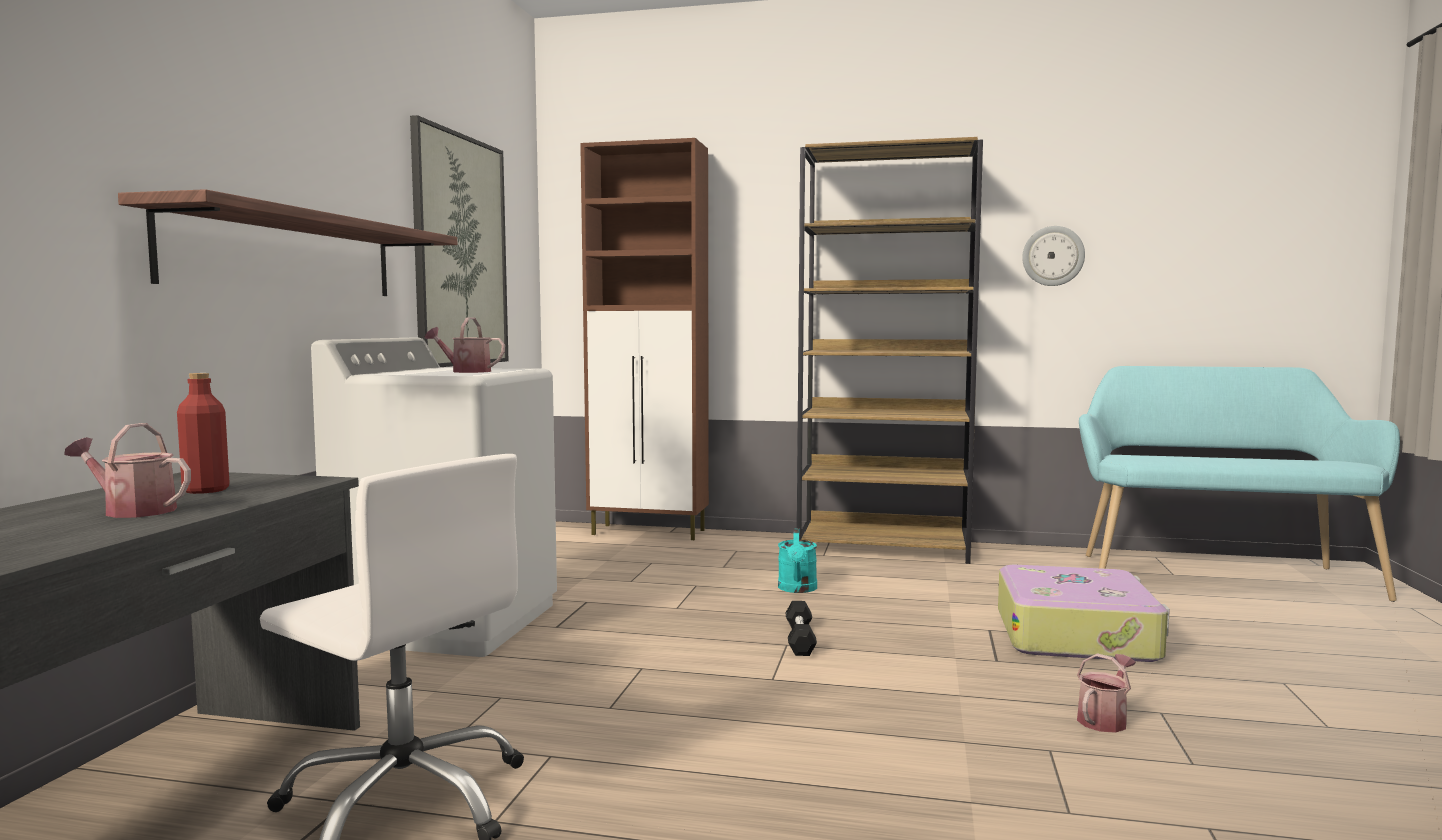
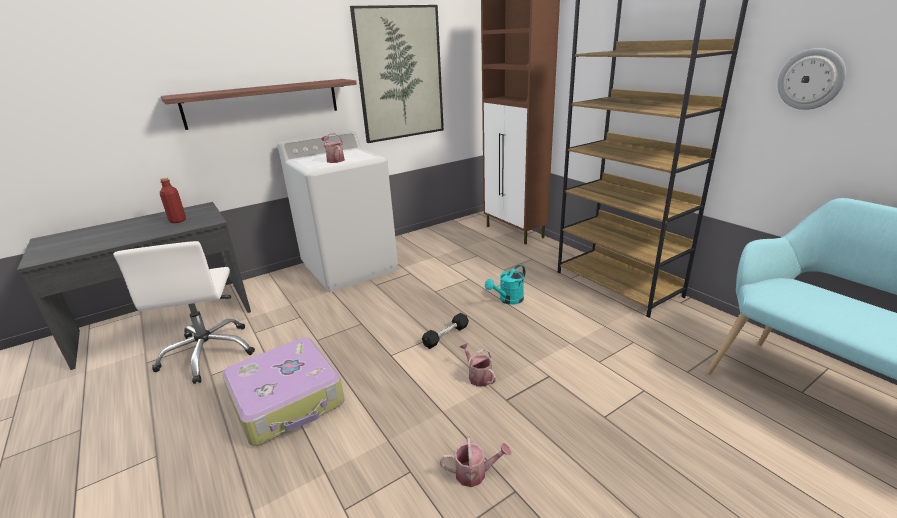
camera: 45 degrees right, 20 degrees up
(133, 511) = (135, 231): watering can -> watering can (478, 376)
(1077, 635) = (593, 407): suitcase -> suitcase (288, 400)

